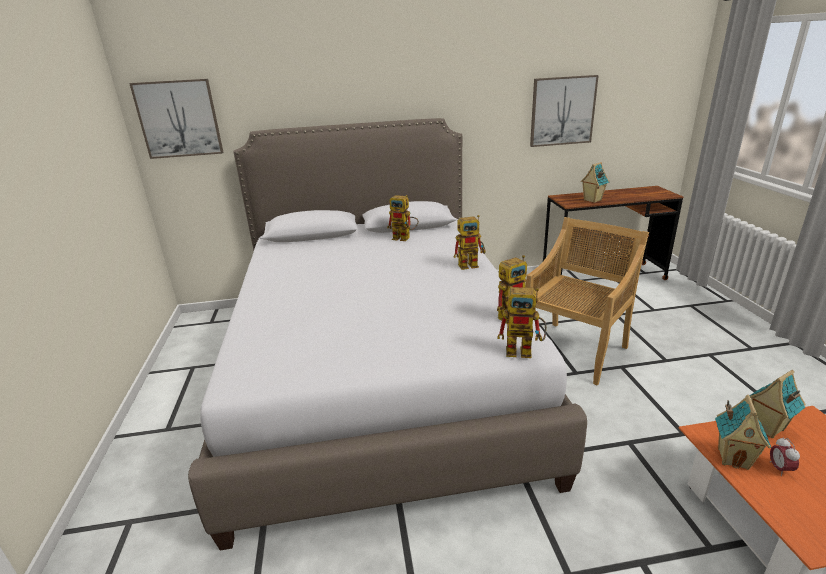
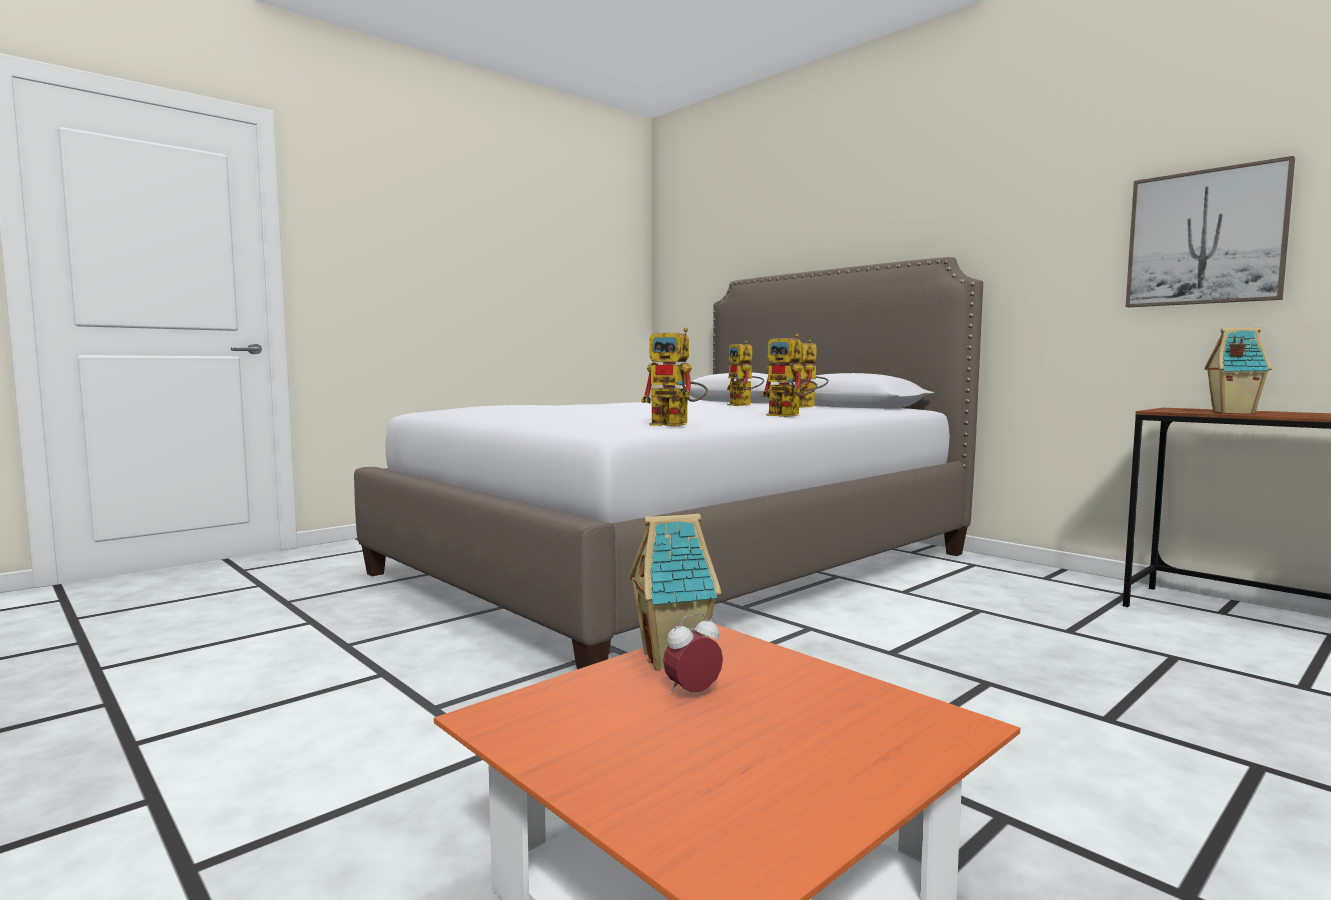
camera: 55 degrees right, 20 degrees down
(179, 119) = (687, 271): picture -> none
(525, 351) = (592, 429): toy robot -> toy robot (744, 405)
(575, 351) = (956, 643): beige chair -> none
(765, 428) = (821, 681): toy house -> none

